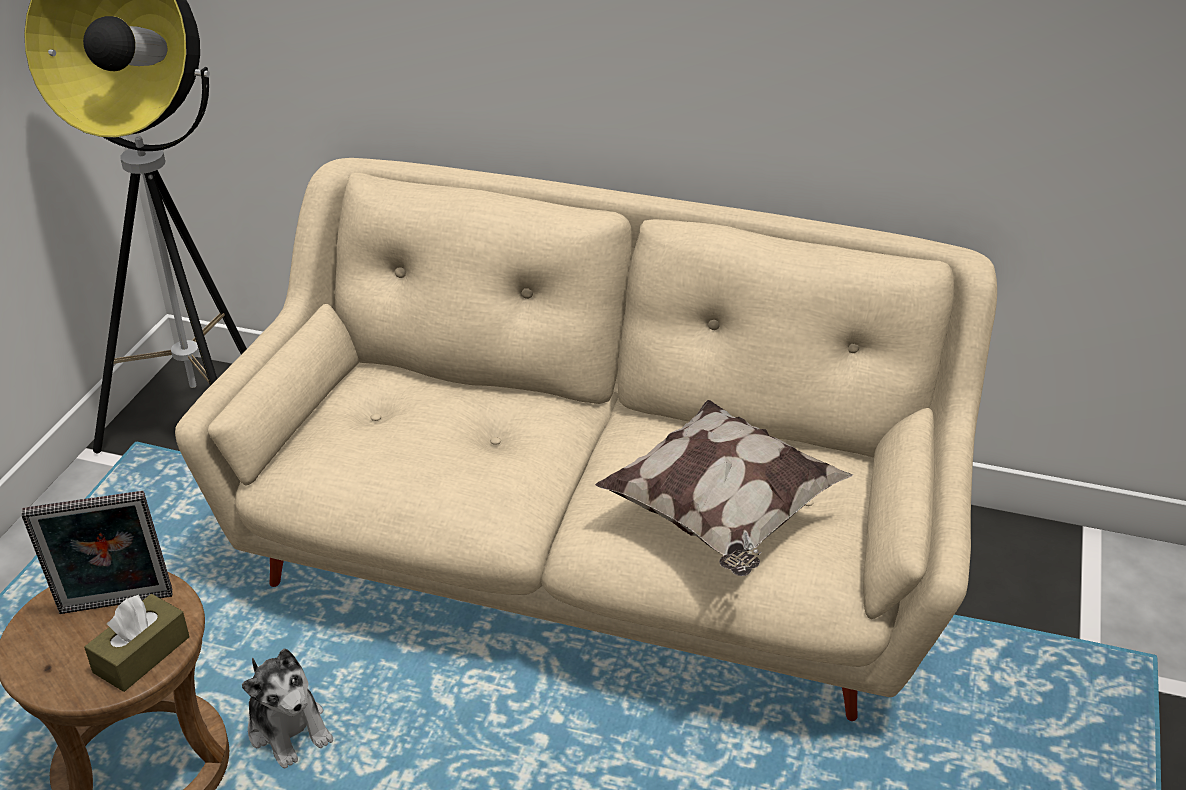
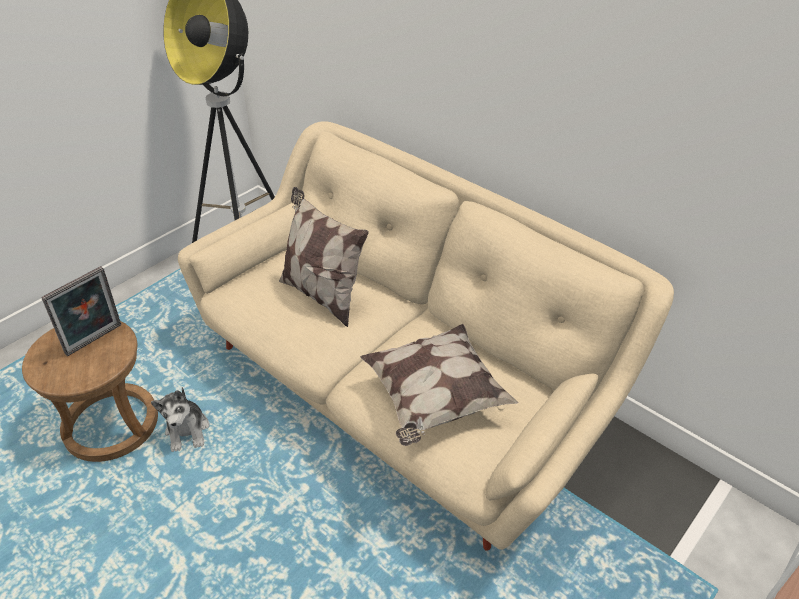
camera: 25 degrees right, 5 degrees up
(116, 607) = (95, 341): picture frame -> picture frame turned 60 degrees counterclockwise
(141, 654) = (88, 371): brown tissue box -> none
(451, 429) = (322, 294): none -> pillow

